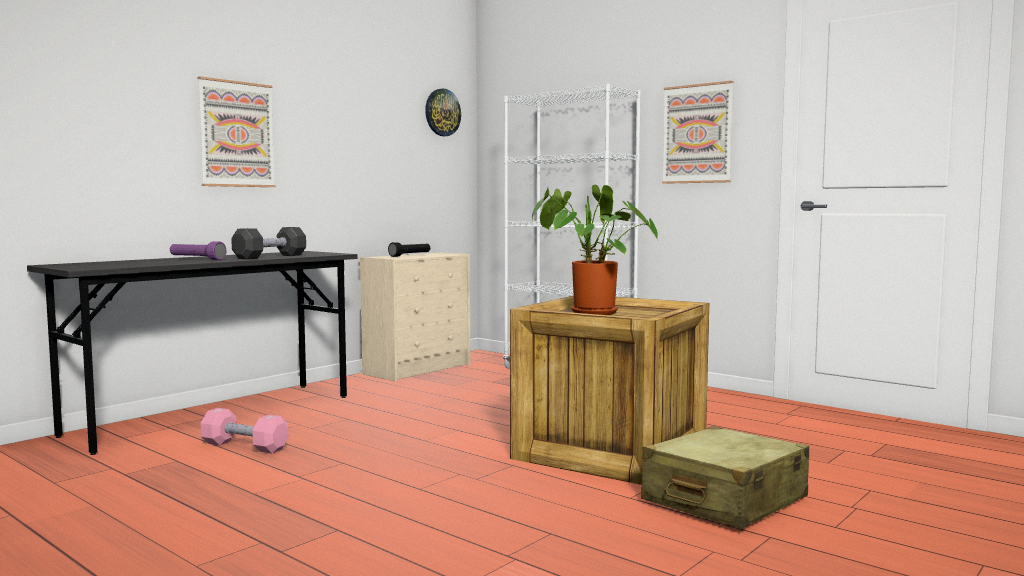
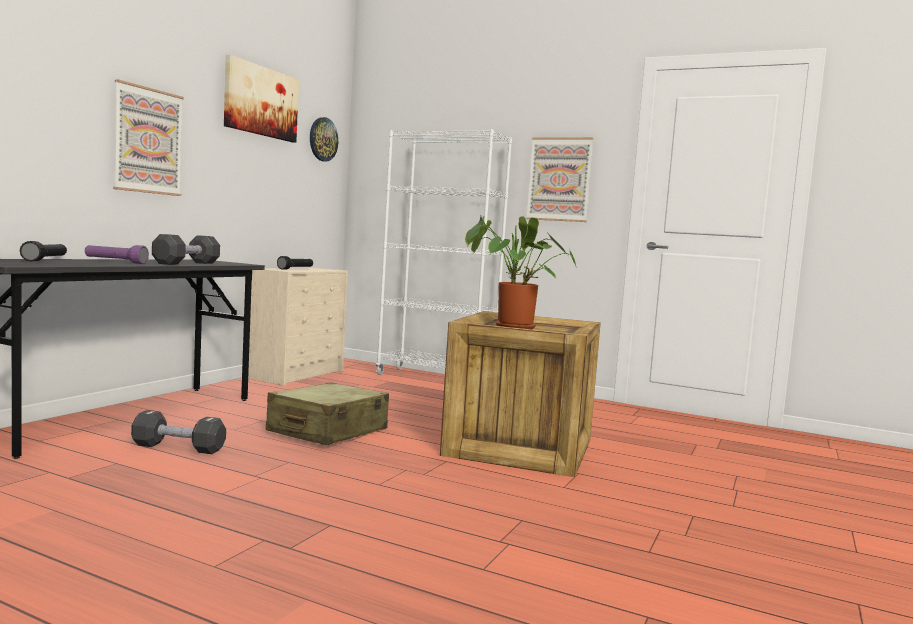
camera: 15 degrees left, 0 degrees up
(129, 261) = (46, 260): none -> black flashlight
(244, 446) = (178, 448): pink dumbbell -> black dumbbell
(363, 80) = (261, 101): none -> picture
(724, 500) = (638, 487): beige suitcase -> beige suitcase (327, 431)

